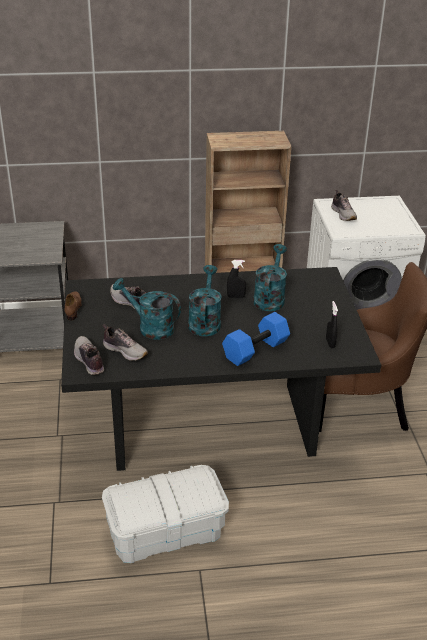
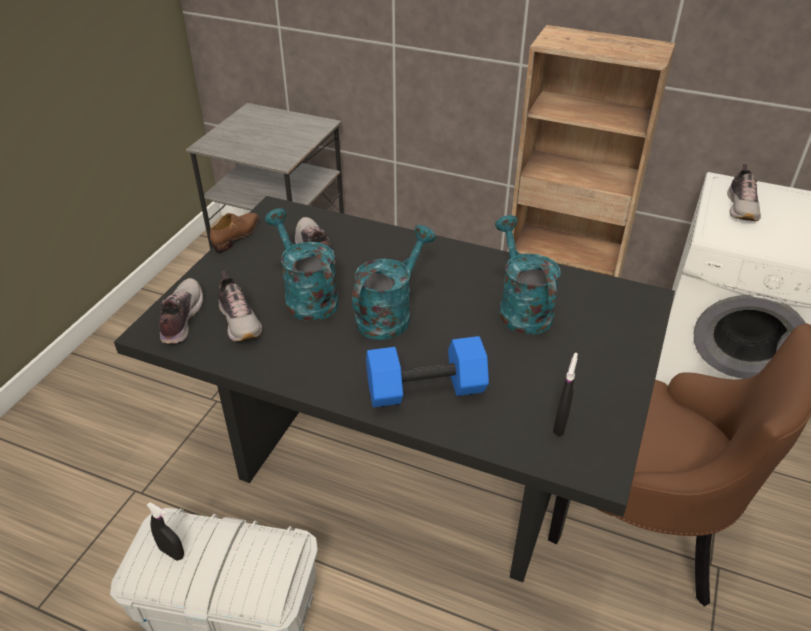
camera: 30 degrees right, 5 degrees up
(236, 297) = (469, 289): black spray bottle -> black spray bottle (172, 552)
(270, 298) = (521, 308): turquoise watering can -> turquoise watering can turned 60 degrees counterclockwise

